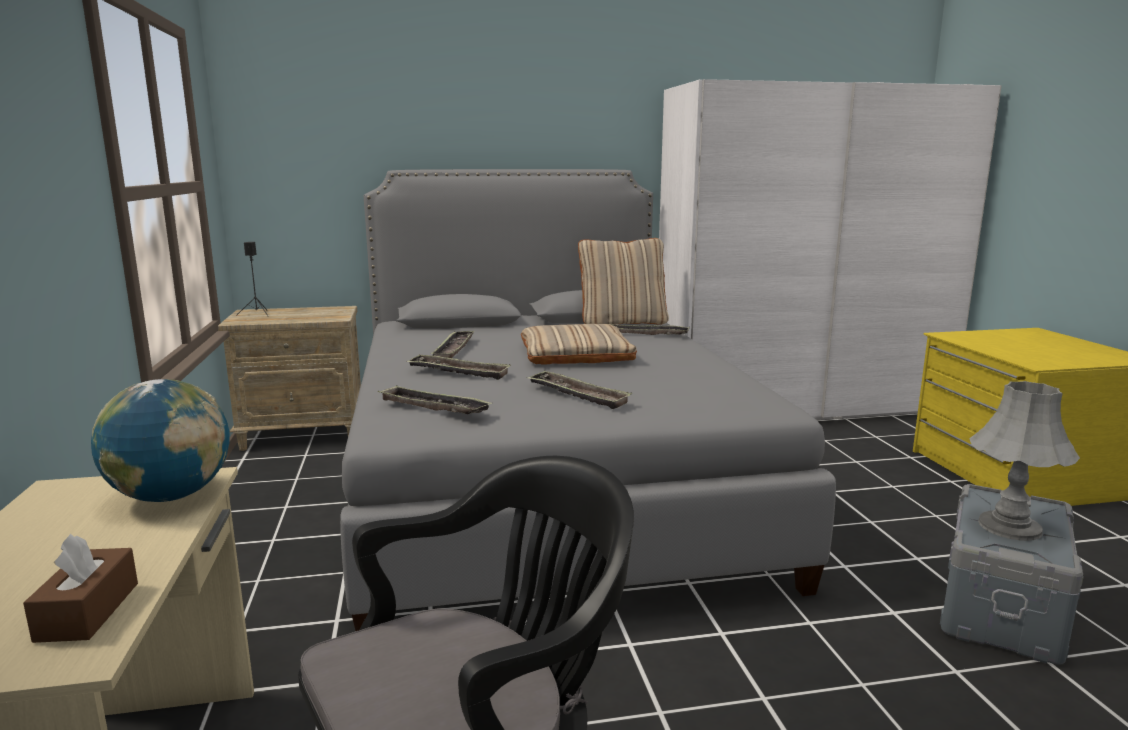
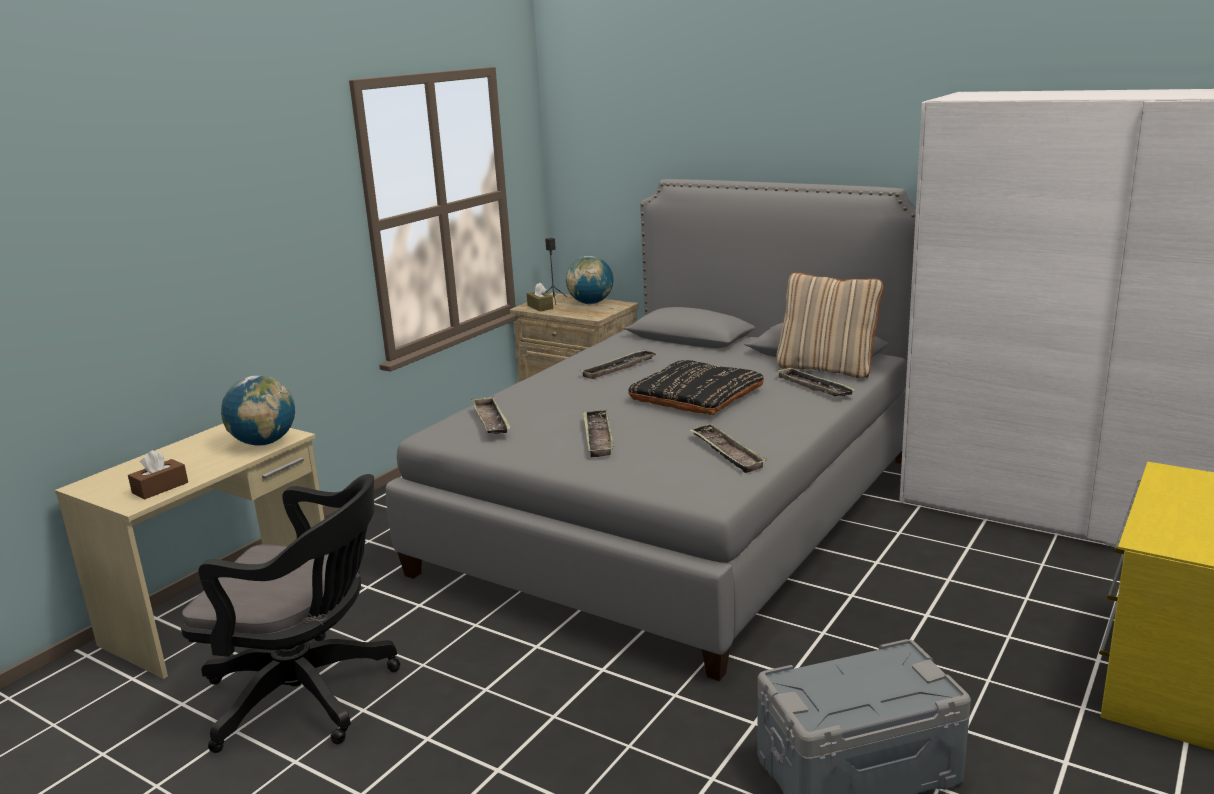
camera: 45 degrees right, 5 degrees up
(254, 319) = (540, 307): none -> brown tissue box
(307, 311) = (591, 303): none -> globe
(458, 372) = (569, 393): tray -> tray (726, 452)
(576, 354) = (696, 396): beige pillow -> black pillow
(1009, 527) = (850, 685): grey table lamp -> none

